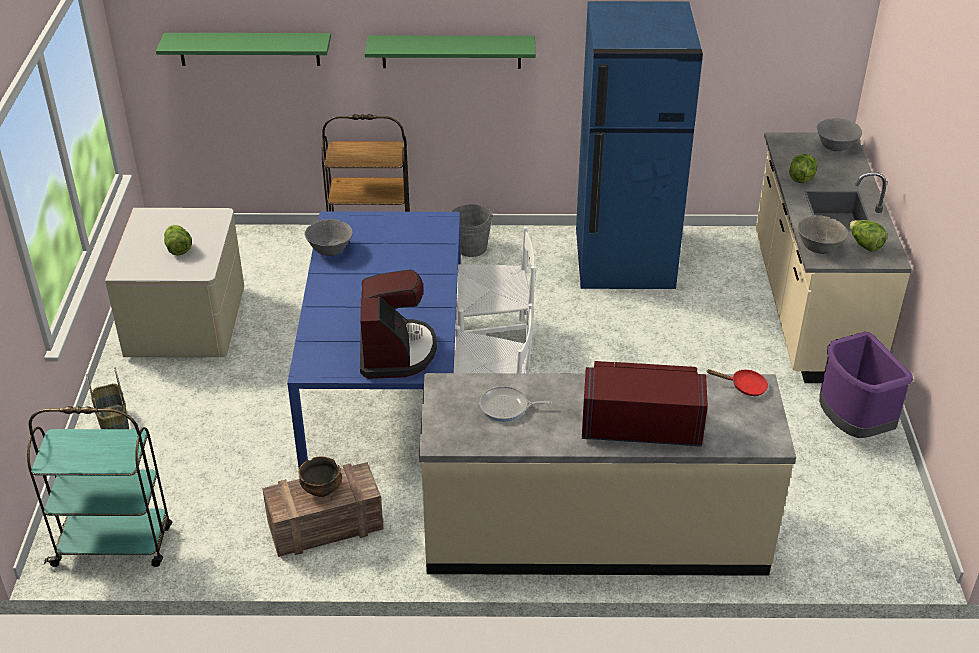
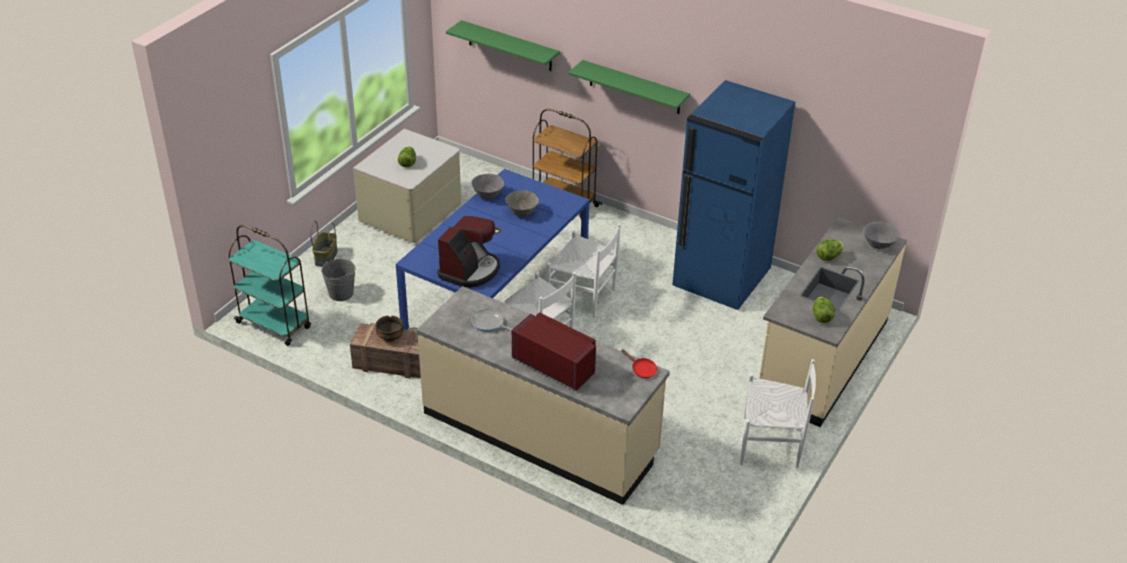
camera: 30 degrees right, 0 degrees up
(471, 248) = (624, 231): grey bucket -> grey bucket (341, 293)
(818, 248) = (786, 307): grey bowl -> grey bowl (521, 212)
(852, 425) = (771, 444): purple trash can -> white chair

